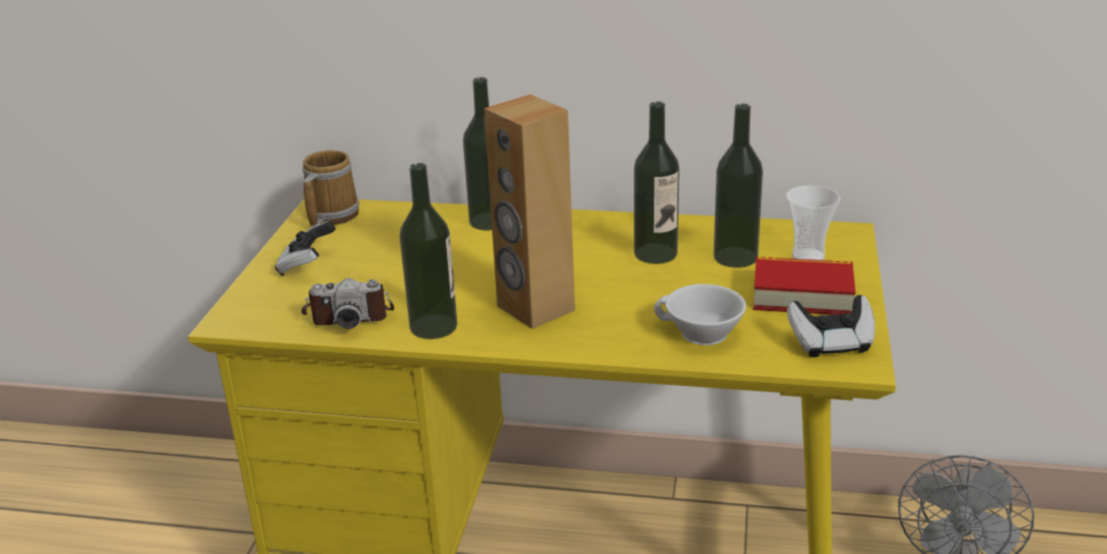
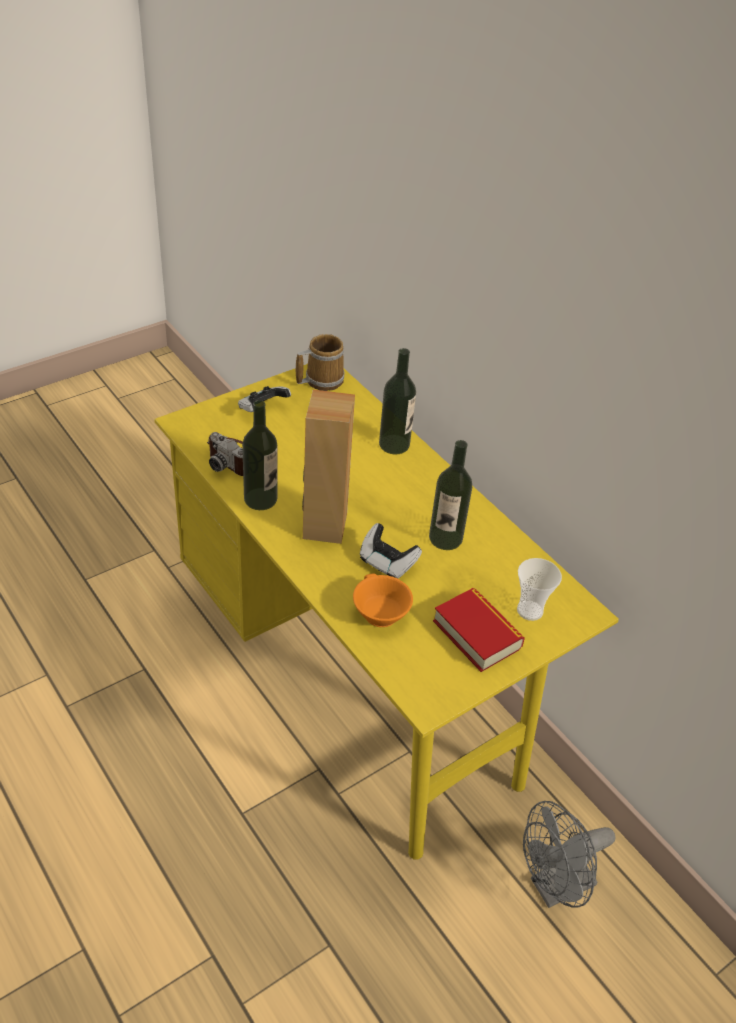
camera: 40 degrees right, 15 degrees up
(700, 334) = (378, 613): white cup -> orange cup
(735, 257) = (486, 576): bottle -> none
(831, 344) = (434, 679): game controller -> game controller (387, 562)

